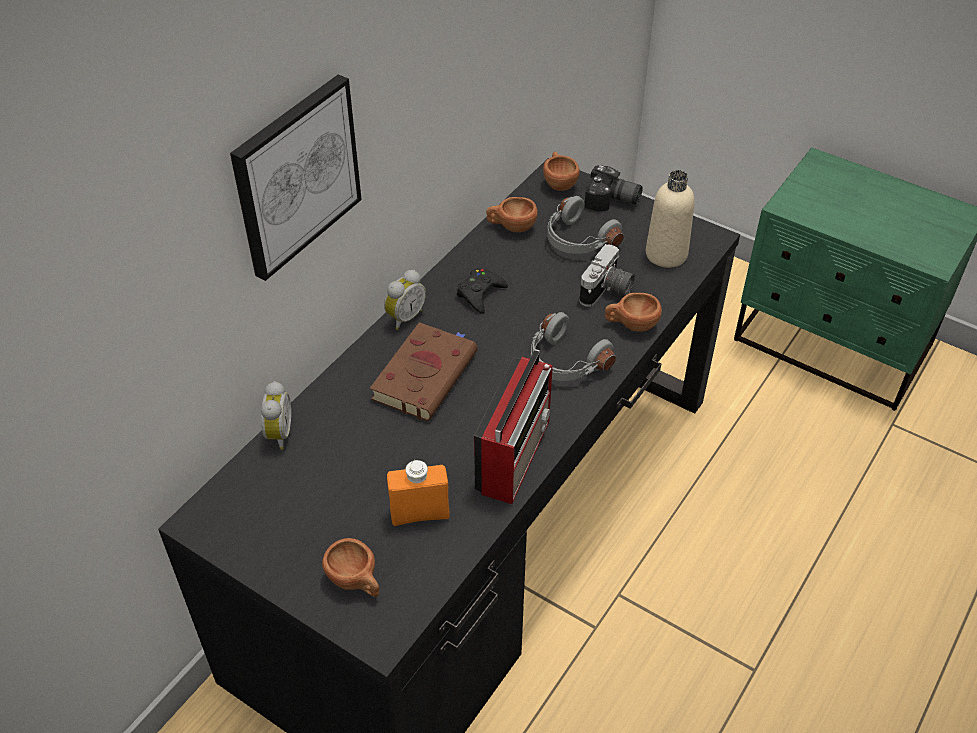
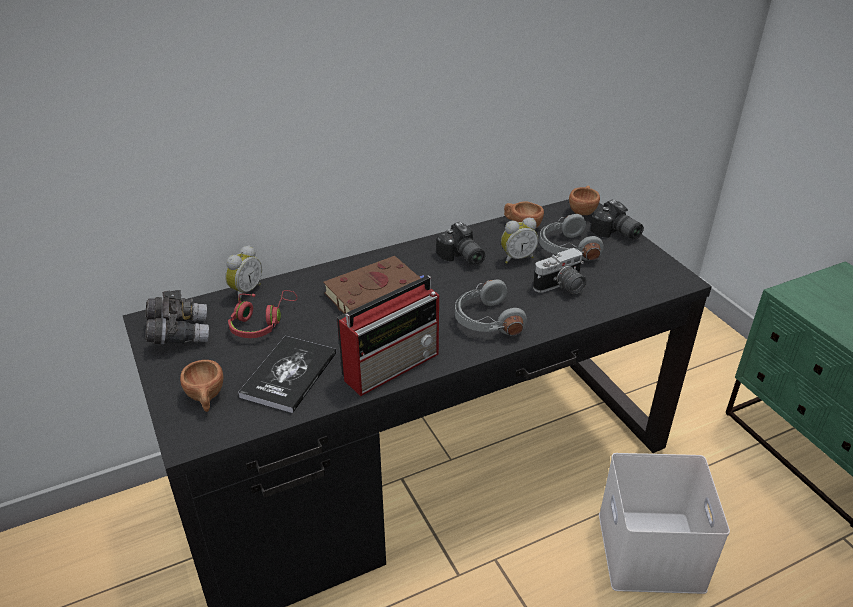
camera: 30 degrees right, 10 degrees down
(251, 521) = (179, 333): none -> grey binoculars
(296, 176) = (301, 86): picture -> none
(333, 466) = (261, 322): none -> red headphones
(404, 317) = (394, 254): alarm clock -> alarm clock (517, 257)
(420, 514) = (289, 375): orange bottle -> book
(480, 293) = (461, 257): black game controller -> camera
(631, 324) = (562, 315): brown cup -> none
(666, 254) = (633, 279): beige bottle -> none
(745, 514) = (648, 549): none -> white storage box

